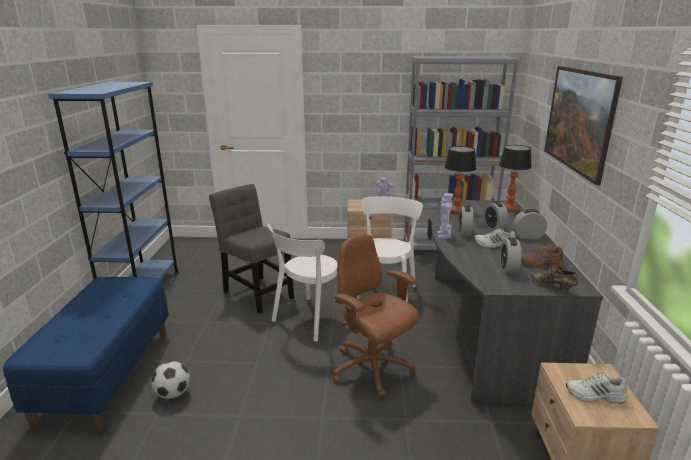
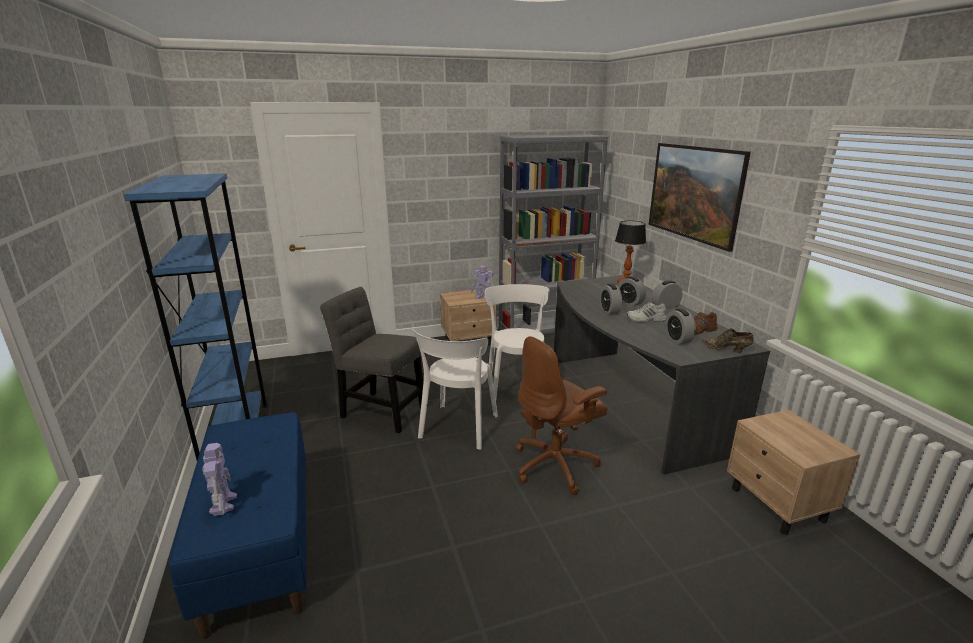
camera: 20 degrees left, 0 degrees up
(173, 394) = (360, 544): football -> none
(372, 370) = (556, 465): brown office chair -> brown office chair turned 60 degrees counterclockwise
(443, 235) = (593, 316): toy robot -> toy robot (223, 503)
(456, 210) = (582, 291): table lamp -> none
(595, 395) = (798, 439): white shoe -> none

